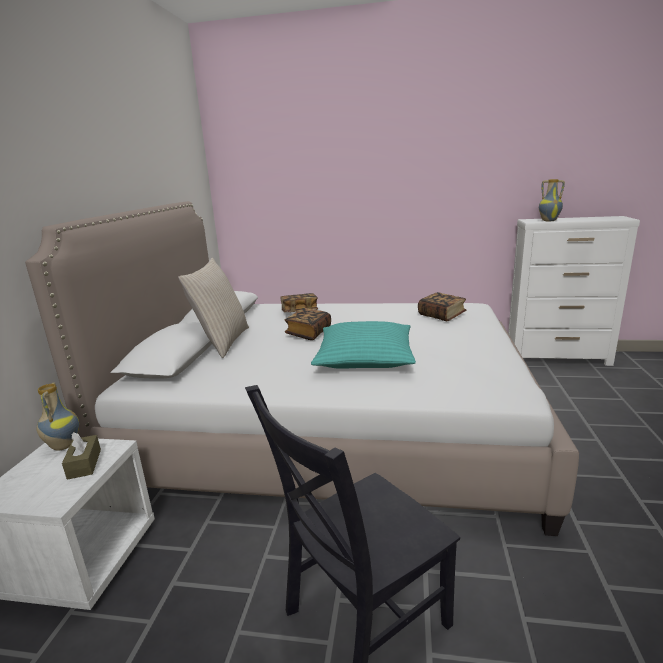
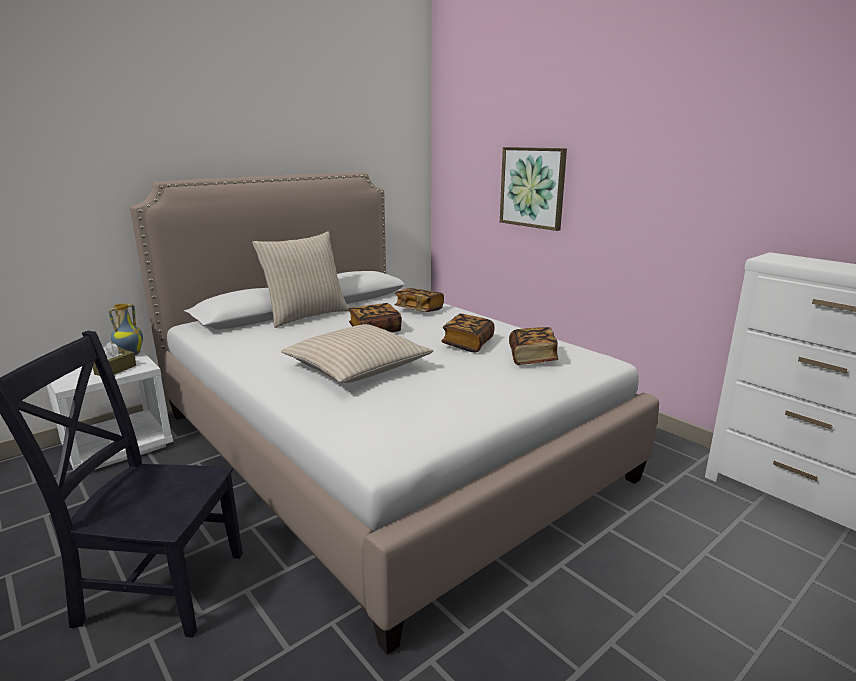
camera: 40 degrees right, 0 degrees up
(330, 200) = (532, 187): none -> picture
(365, 357) = (357, 367): turquoise pillow -> beige pillow
(388, 320) = (468, 344): none -> book
(549, 220) = (798, 263): vase -> none

